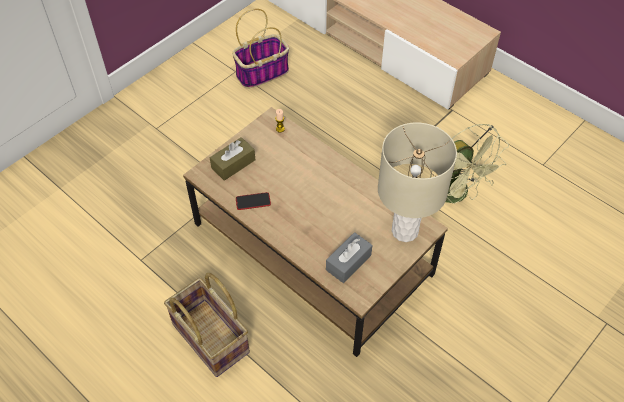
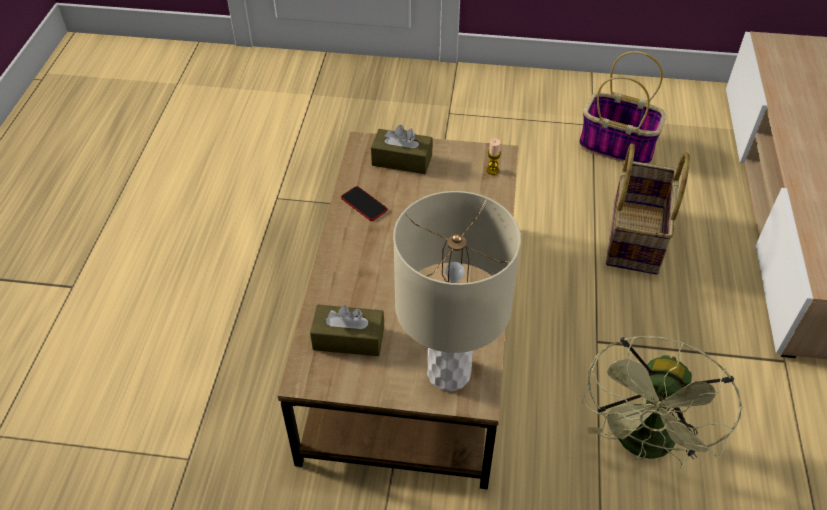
camera: 55 degrees right, 5 degrees down
(212, 337) = (224, 310): basket -> basket (637, 237)
(348, 262) = (348, 339): grey tissue box -> brown tissue box

